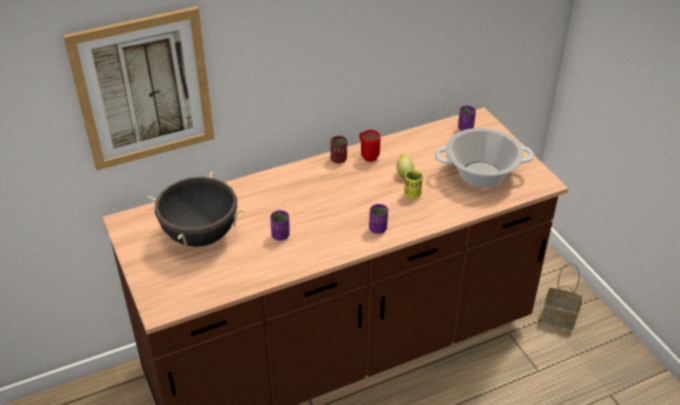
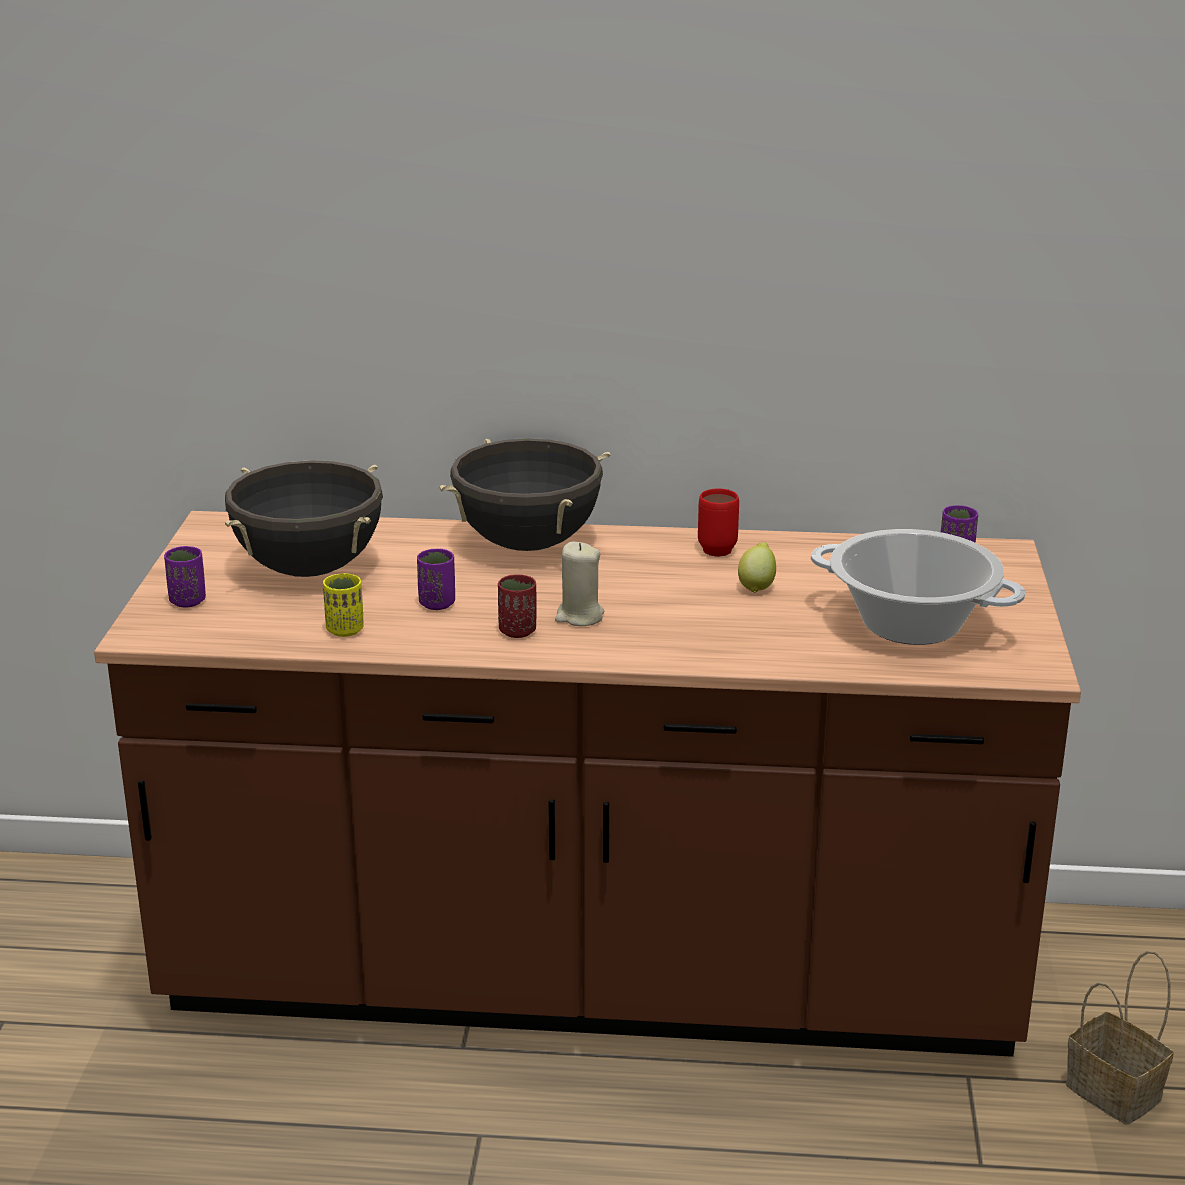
camera: 30 degrees right, 15 degrees down
(144, 89) = (296, 279): picture -> none
(286, 182) = (528, 544): none -> black cooking pot
(338, 159) = (656, 539): red cup -> red cup (517, 631)
(348, 220) = (579, 616): none -> beige candle
(378, 229) = (618, 642): purple cup -> purple cup (188, 601)
(412, 194) = (739, 615): yellow cup -> yellow cup (345, 630)

